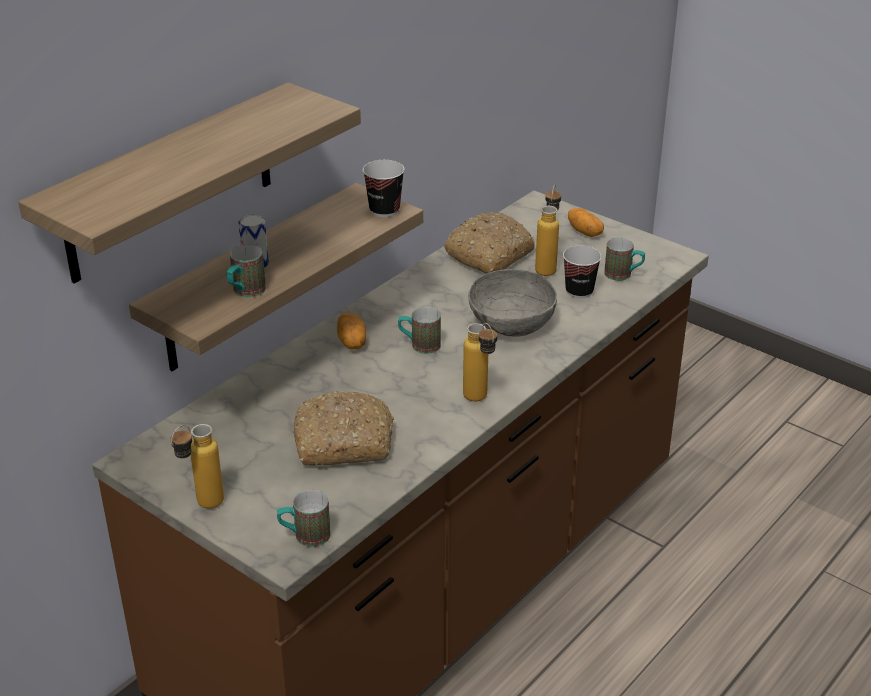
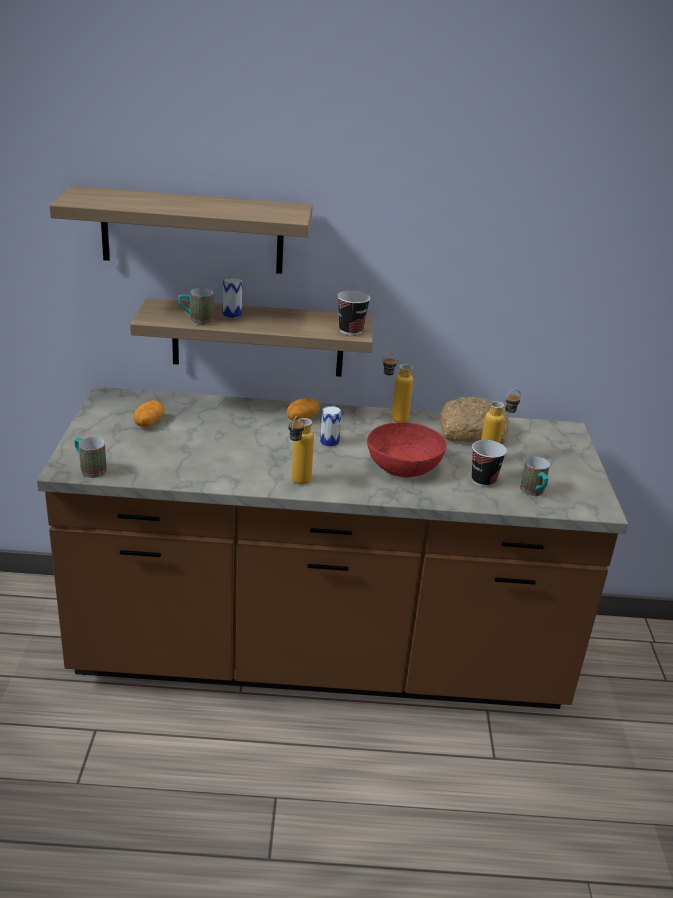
camera: 50 degrees right, 5 degrees down
(202, 506) = (86, 428): bottle -> bottle (392, 419)
(345, 441) = (196, 451): bread -> none
(419, 345) = (329, 442): mug -> can
(511, 323) = (403, 466): grey bowl -> red bowl
(585, 232) = (564, 459): potato -> potato (149, 423)

